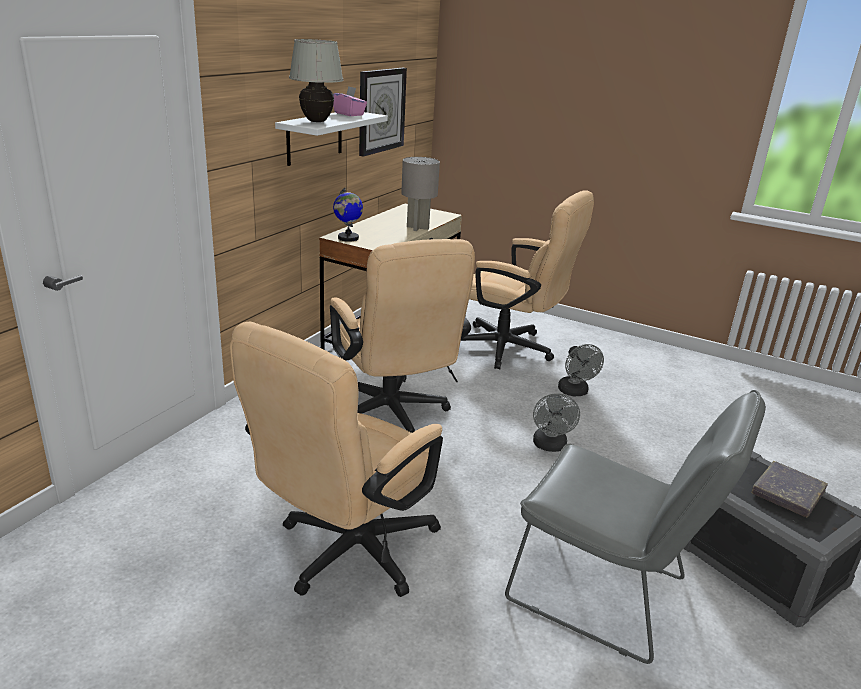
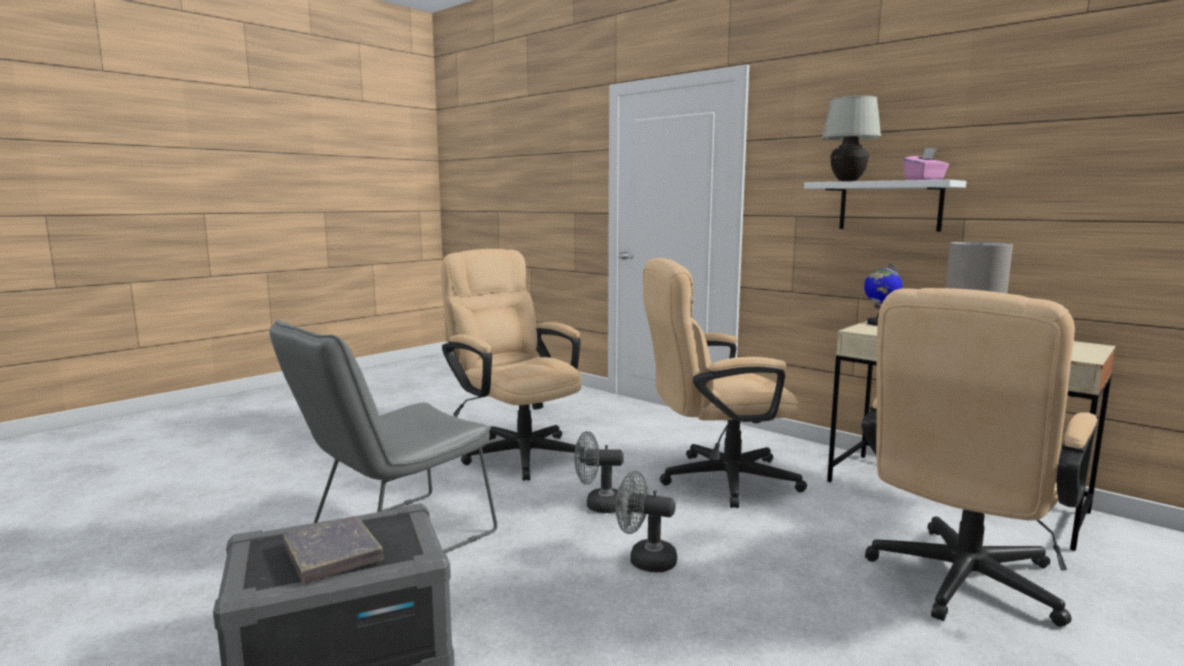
camera: 105 degrees right, 15 degrees down
(381, 110) = (1058, 188): wall clock -> none
(575, 392) = (810, 618): grey fan -> grey fan (598, 505)

